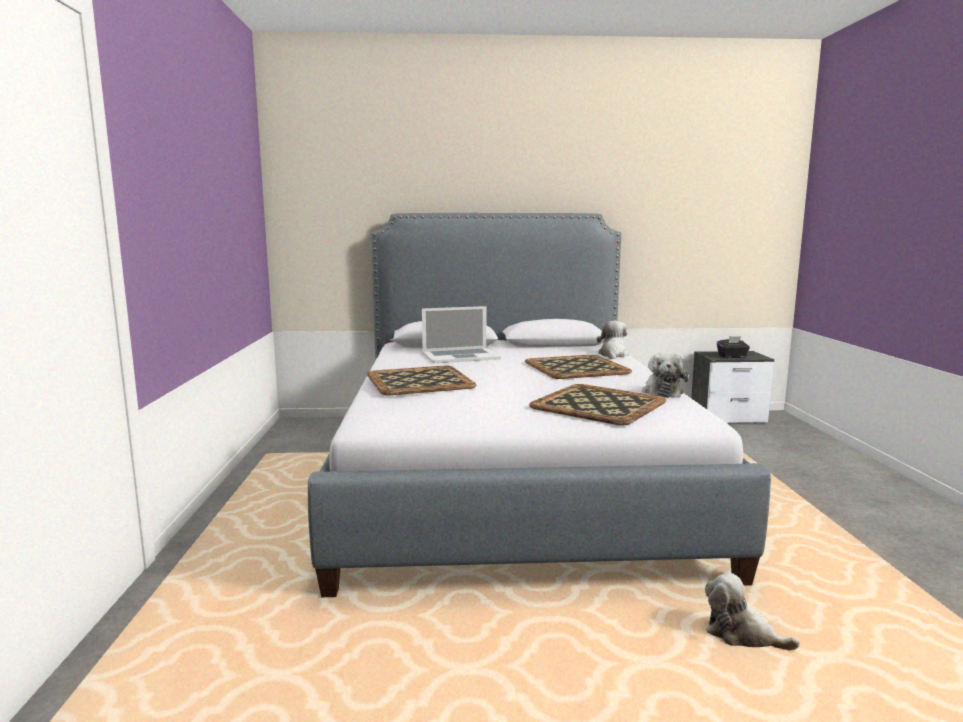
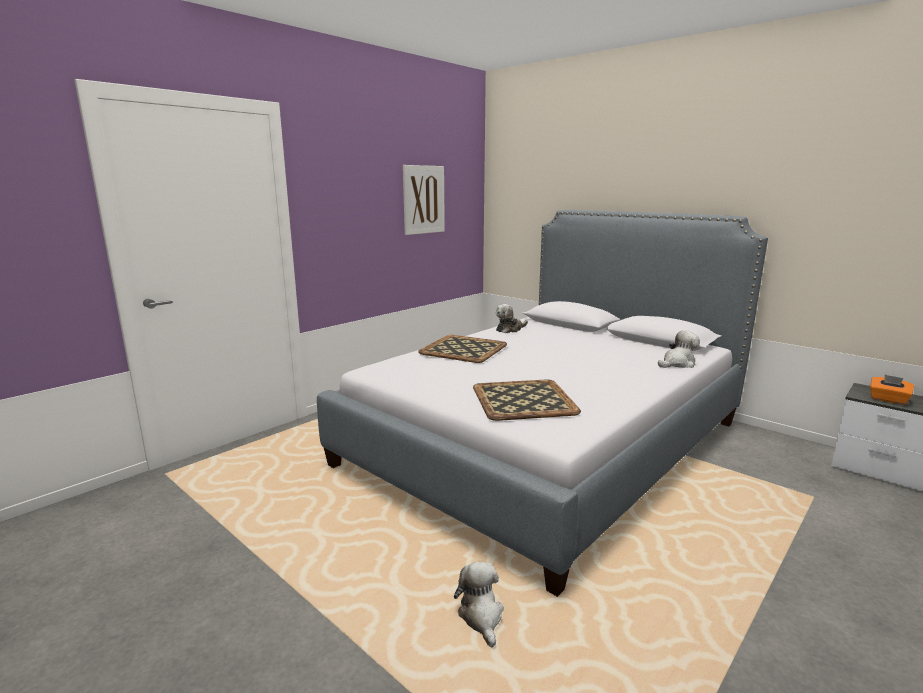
camera: 45 degrees right, 5 degrees up
(226, 196) = (423, 199): none -> picture
(460, 356) = (549, 336): laptop -> none
(577, 368) = (605, 367): tray -> none
(662, 392) = (610, 407): plush toy -> plush toy (510, 329)
(732, 356) = (888, 400): black tissue box -> orange tissue box

